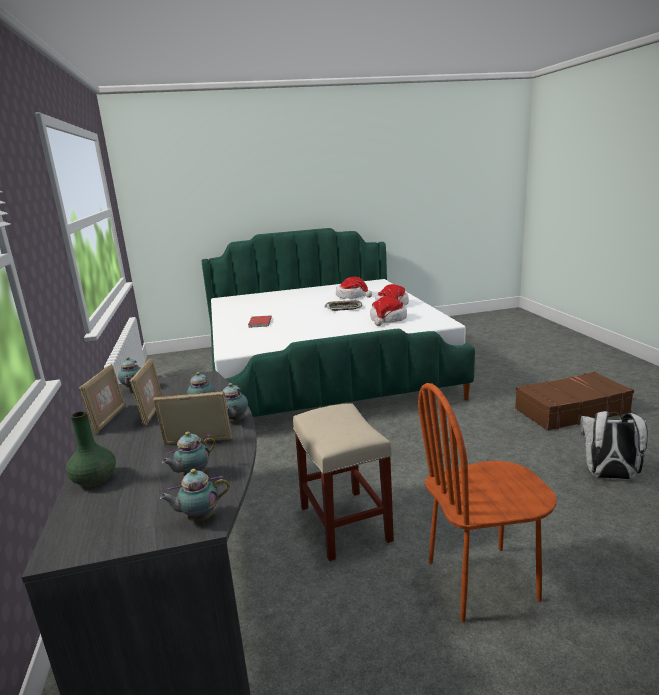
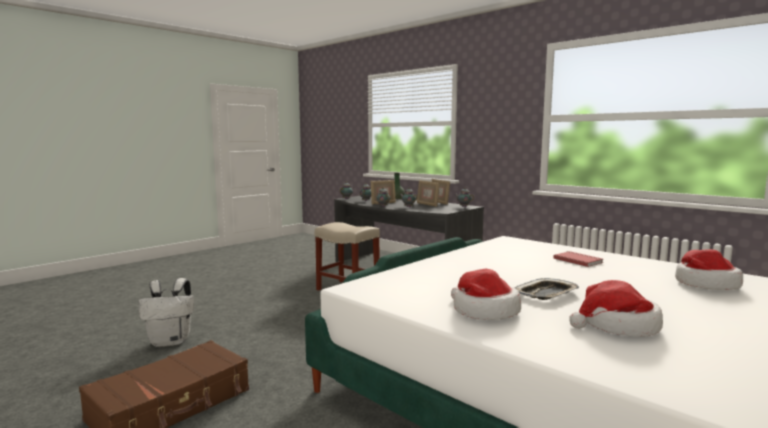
camera: 145 degrees right, 10 degrees down
(388, 319) = (436, 283): hat -> hat (705, 284)
(482, 581) = (266, 288): brown chair -> none

